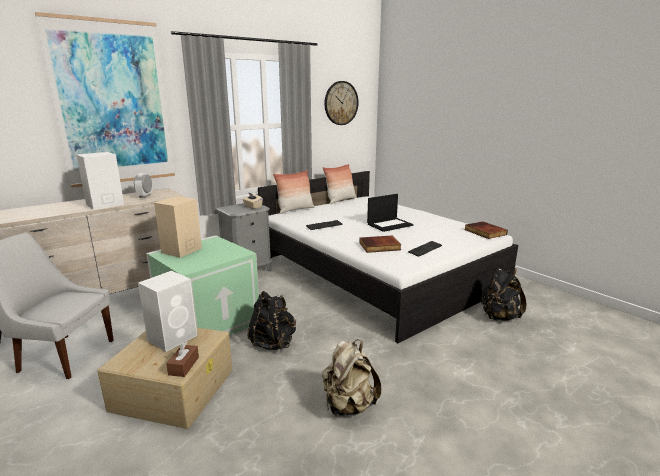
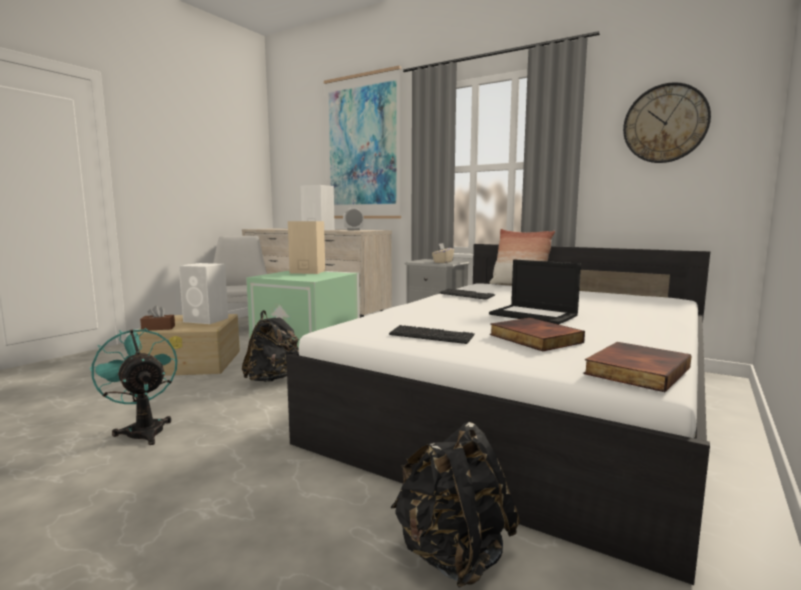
camera: 70 degrees right, 10 degrees down
(340, 200) = (618, 292): pillow -> none
(348, 405) = (143, 430): beige backpack -> turquoise fan
(379, 246) = (413, 317): book -> book (533, 338)

